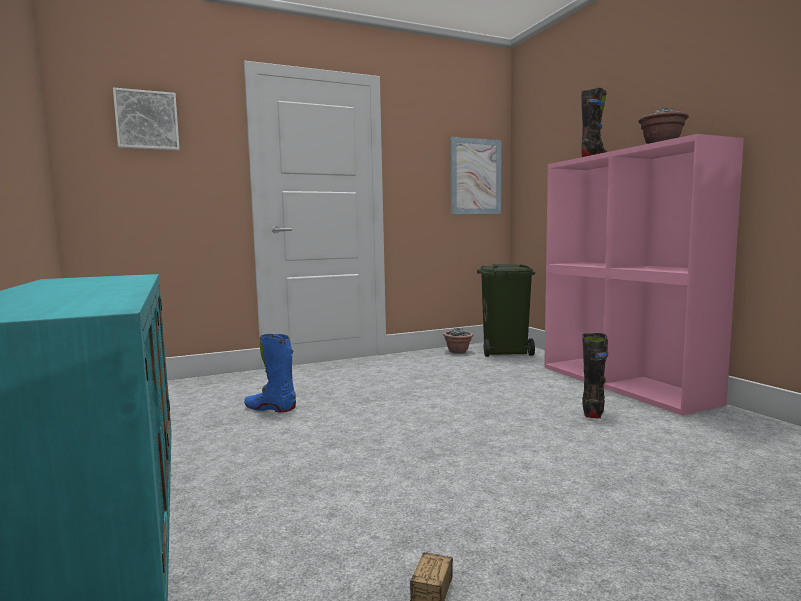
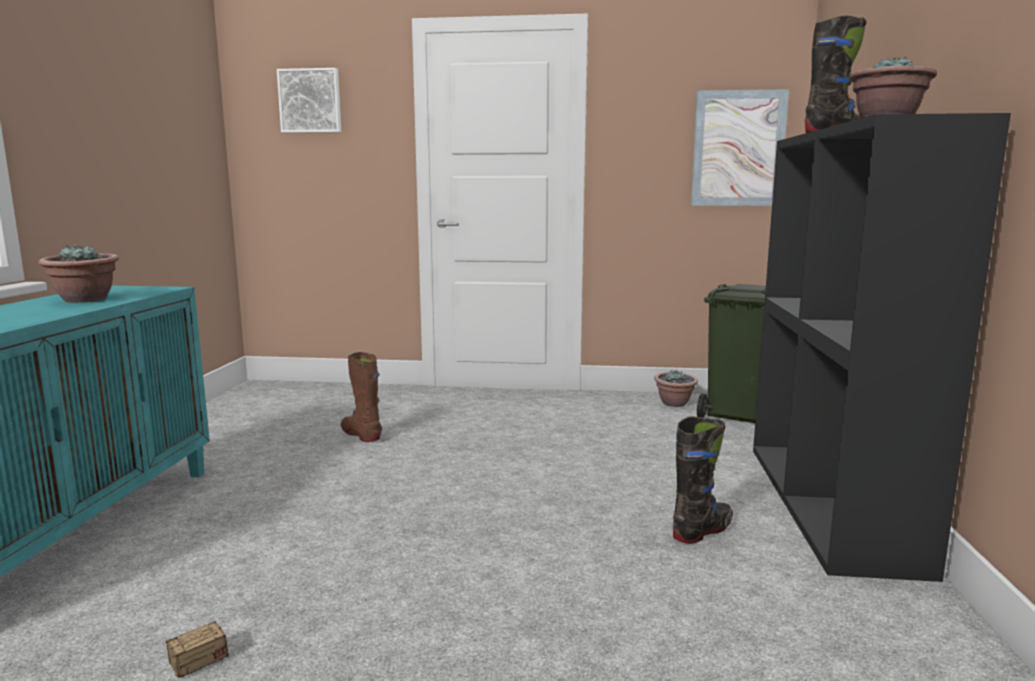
camera: 30 degrees right, 5 degrees up
(92, 283) = (85, 300): none -> potted plant
(270, 408) = (361, 435): blue boot -> brown boot
(625, 384) = (831, 504): pink bookcase -> black bookcase

